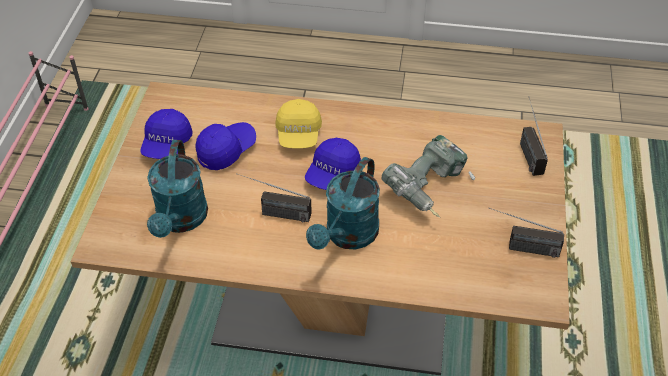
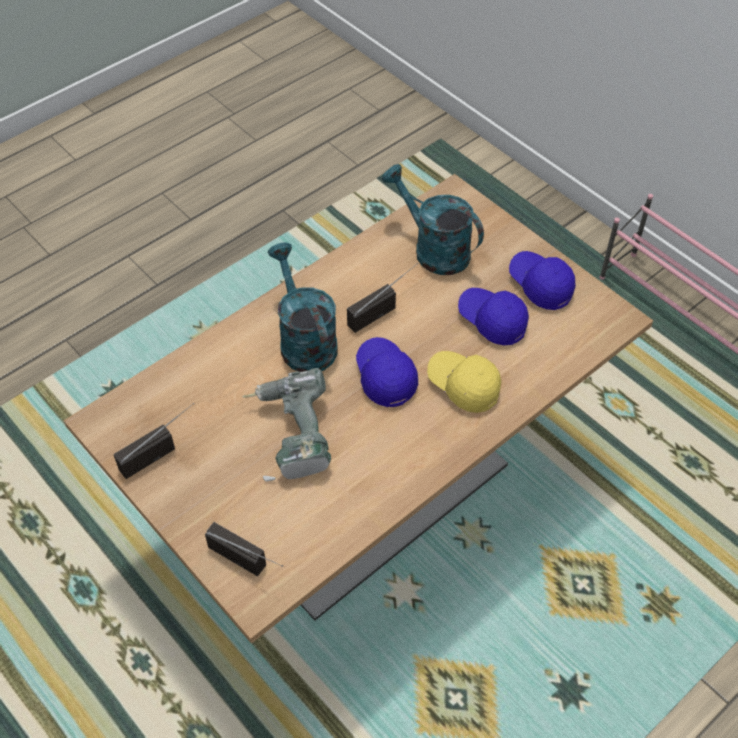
camera: 130 degrees right, 5 degrees up
(226, 150) = (492, 321): blue cap -> blue cap turned 135 degrees clockwise

